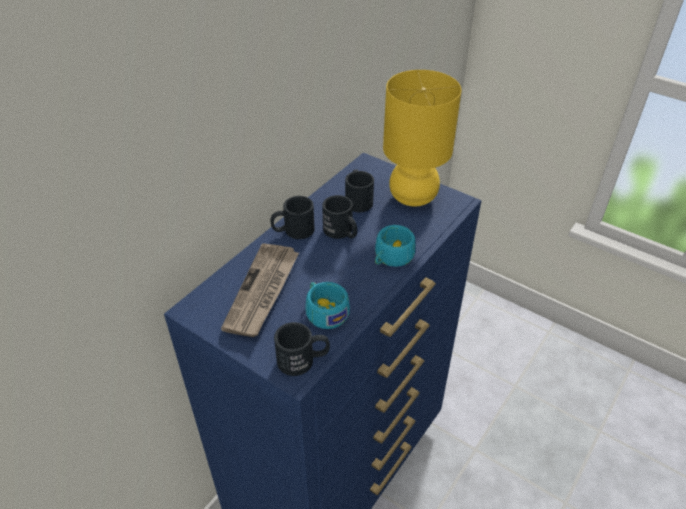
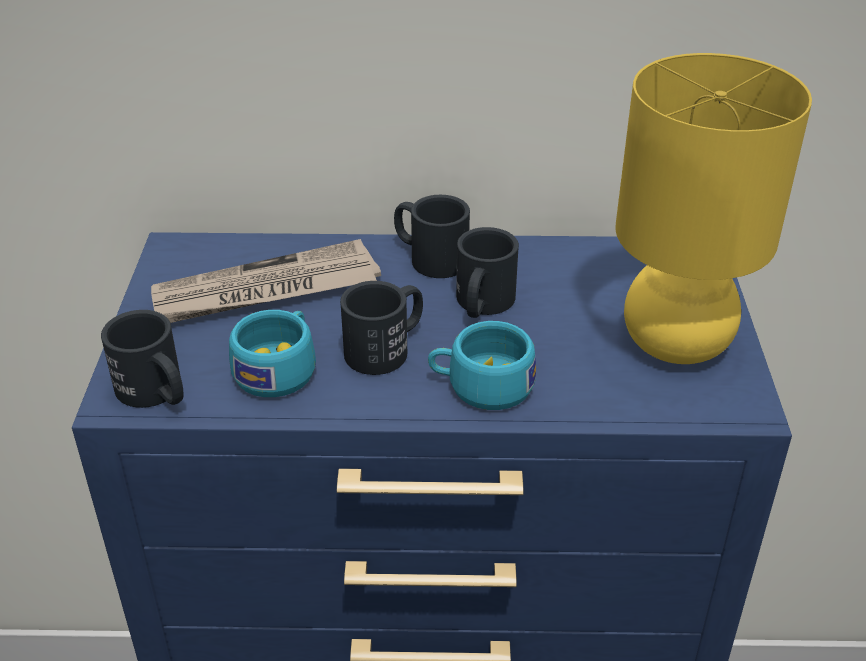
camera: 55 degrees right, 5 degrees down
(357, 199) = (587, 285): black mug -> black mug (386, 348)

